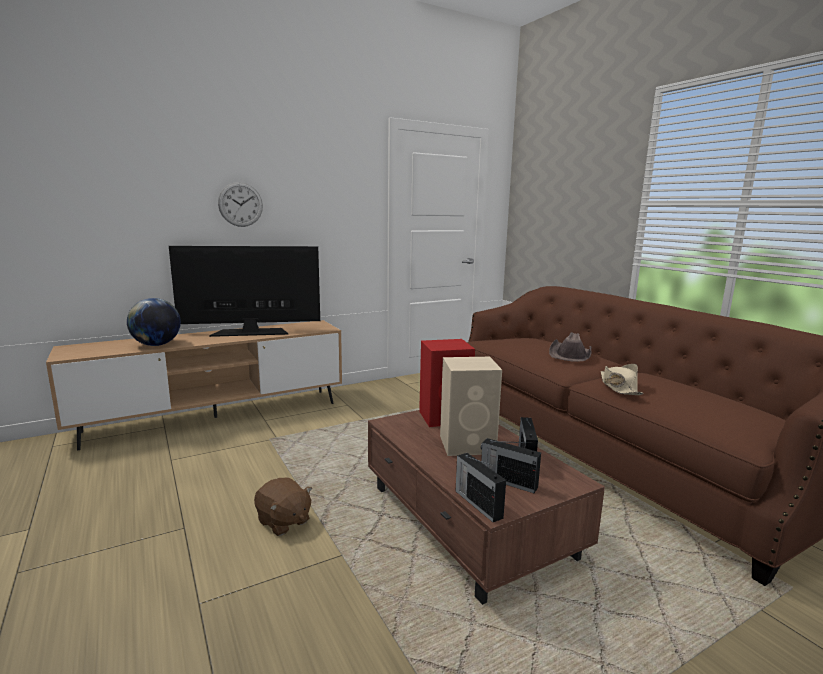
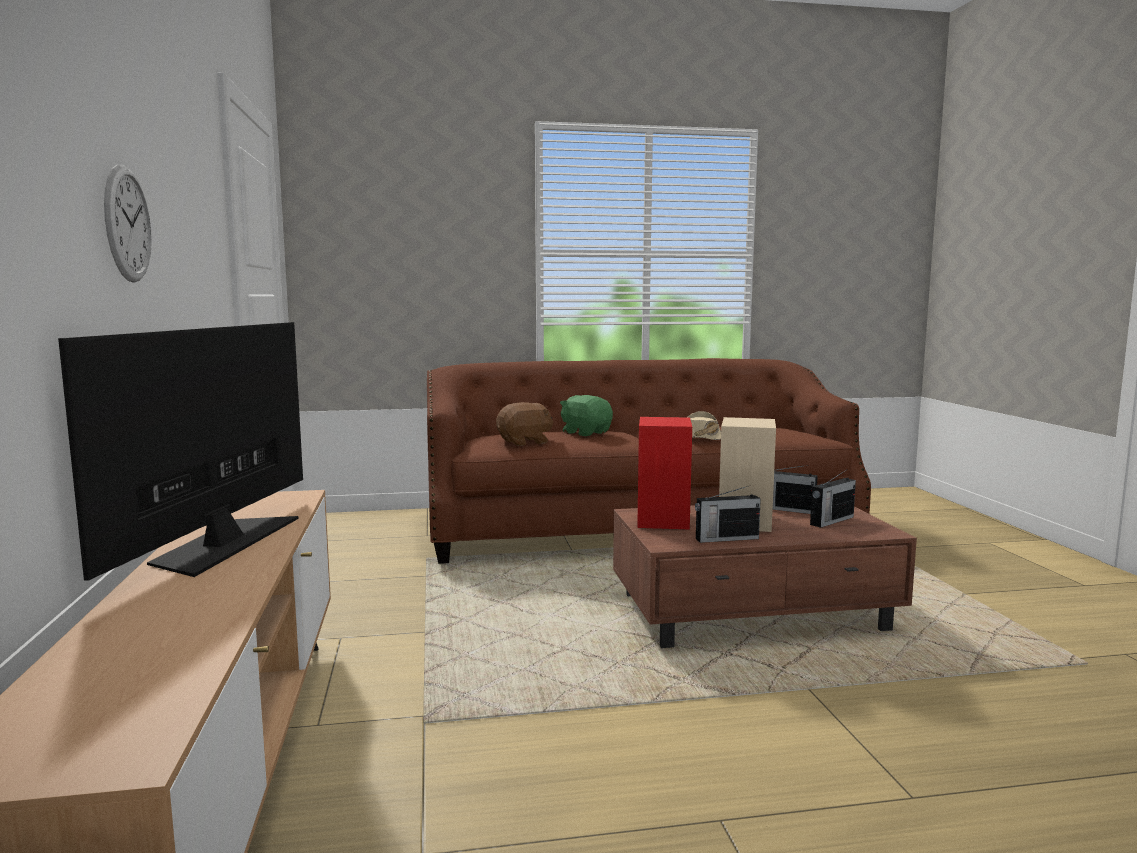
camera: 70 degrees left, 5 degrees down
(156, 345) = (191, 628): globe -> none
(283, 522) = (725, 724): brown plush toy -> brown plush toy (525, 442)
(477, 503) = (874, 535): radio -> radio (725, 538)
(570, 354) = (586, 432): brown hat -> green plush toy

